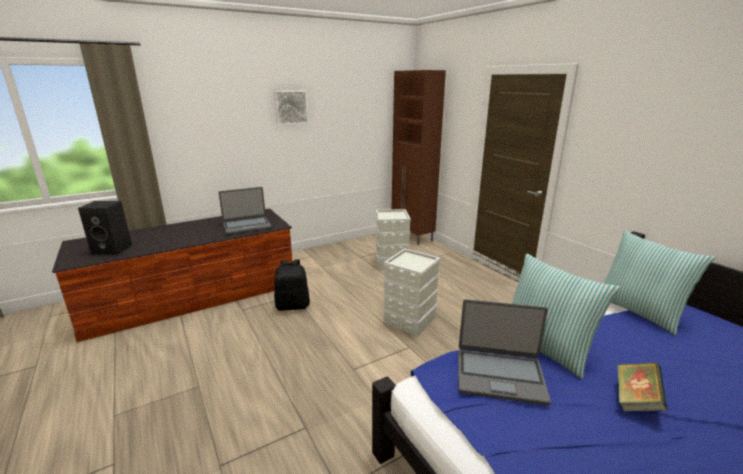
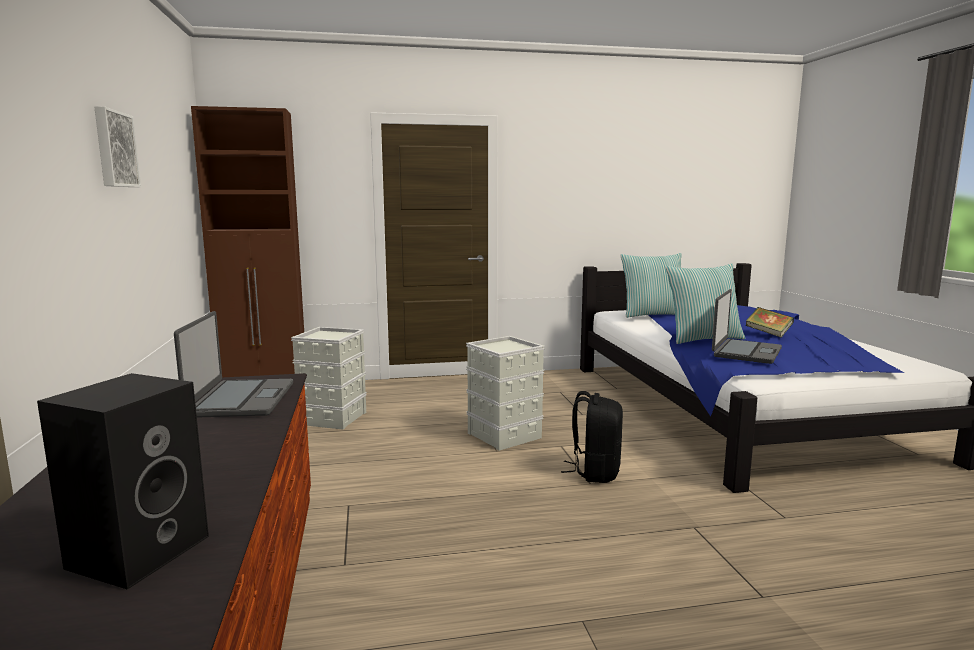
camera: 70 degrees left, 10 degrees down
(293, 305) = (385, 509): black backpack -> black backpack (595, 472)

